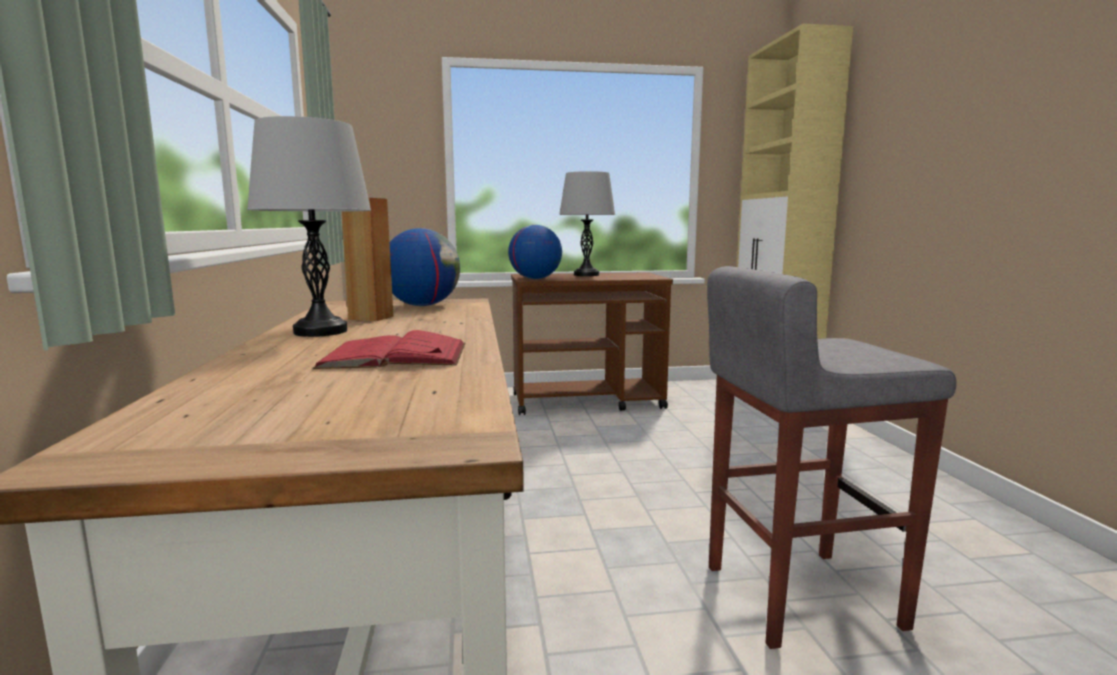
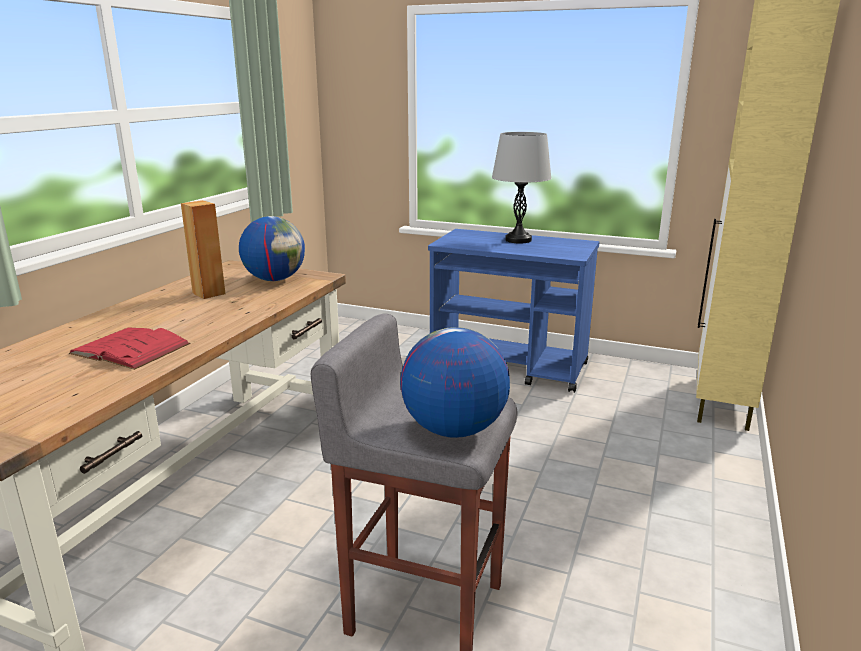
camera: 30 degrees right, 10 degrees up
(320, 331) = (148, 308): grey table lamp -> none
(535, 279) = (452, 243): globe -> globe (453, 430)
(588, 401) = (510, 366): brown cart -> blue cart

